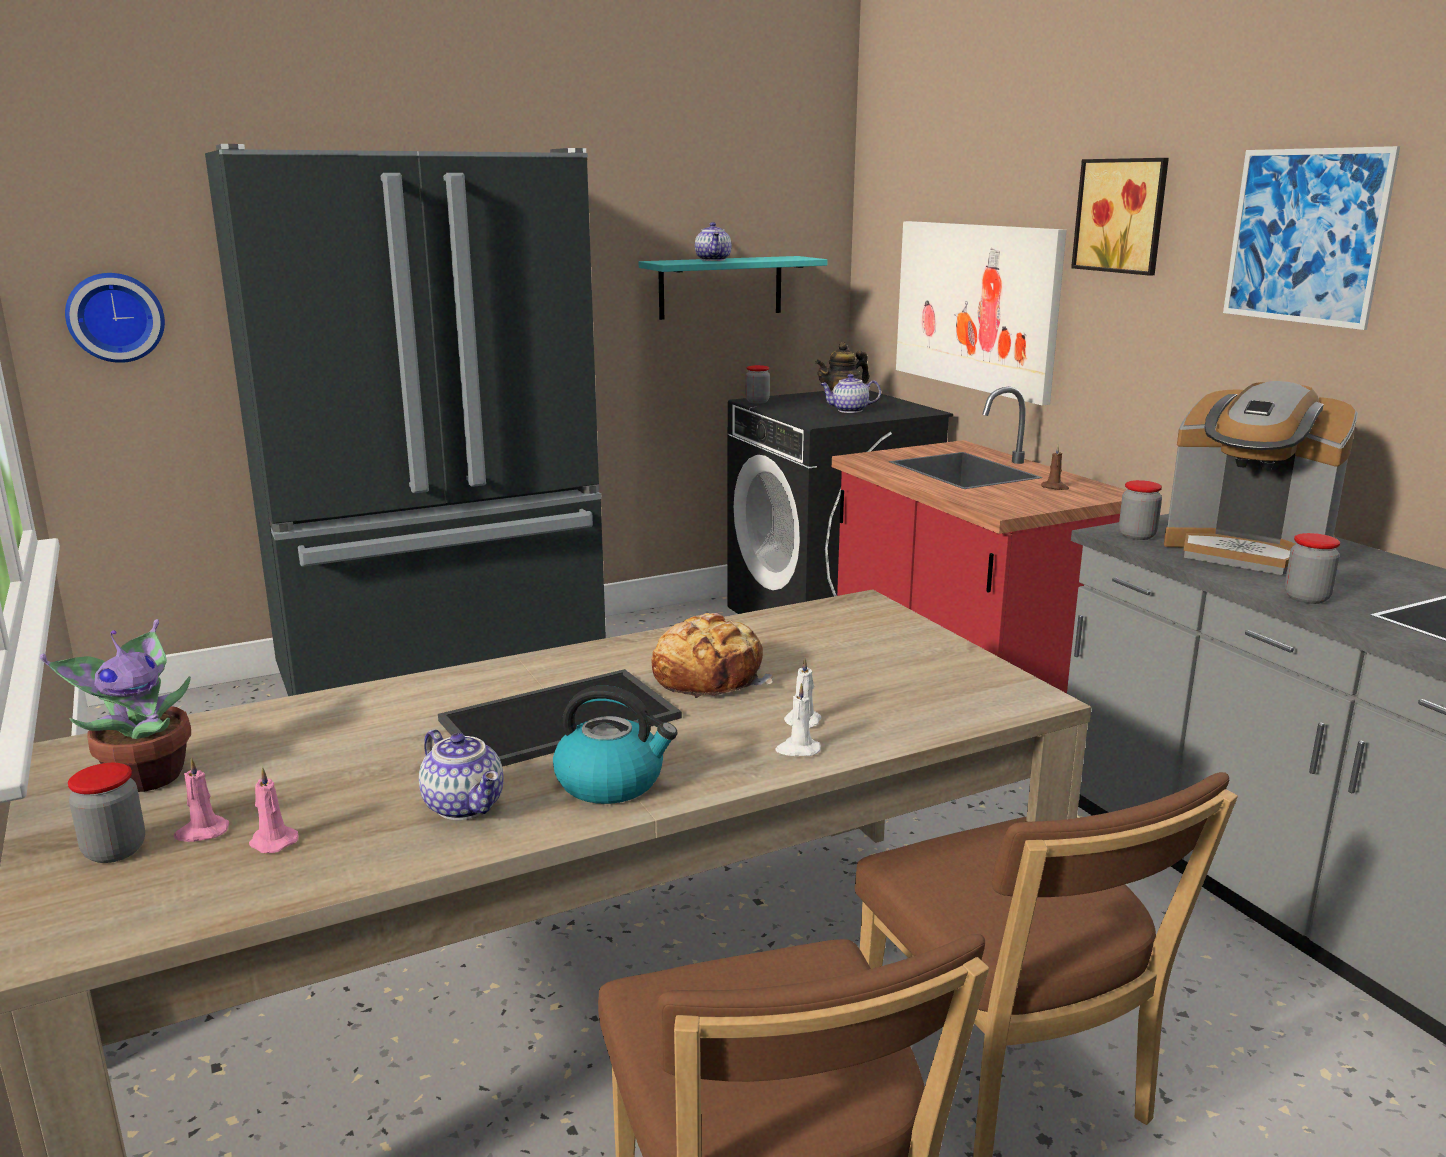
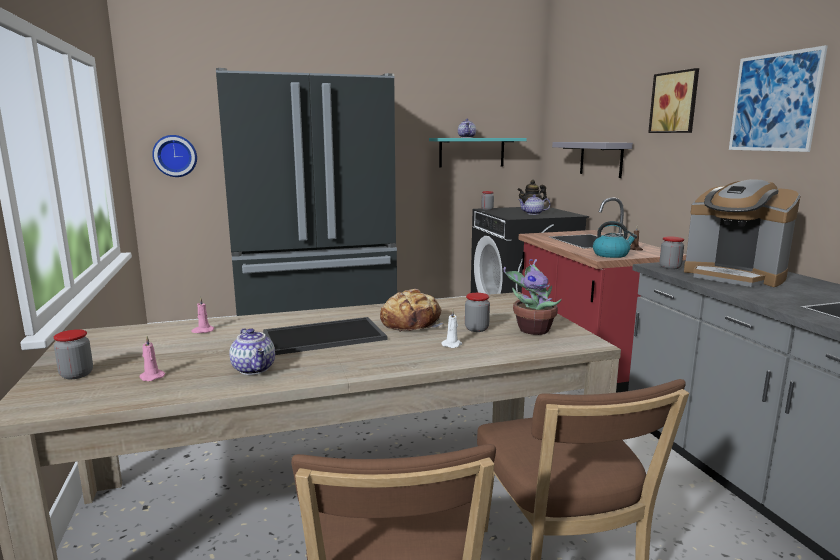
camera: 10 degrees right, 5 degrees down
(146, 775) = (112, 346): potted plant -> potted plant (532, 329)
(201, 832) = (121, 370): pink candle -> pink candle (202, 331)
(611, 782) = (335, 364): kettle -> kettle (611, 255)
(797, 750) = (442, 357): white candle -> none
(976, 307) = (601, 159): picture -> grey shelf
(1306, 598) = (762, 297): jar -> jar (476, 329)

